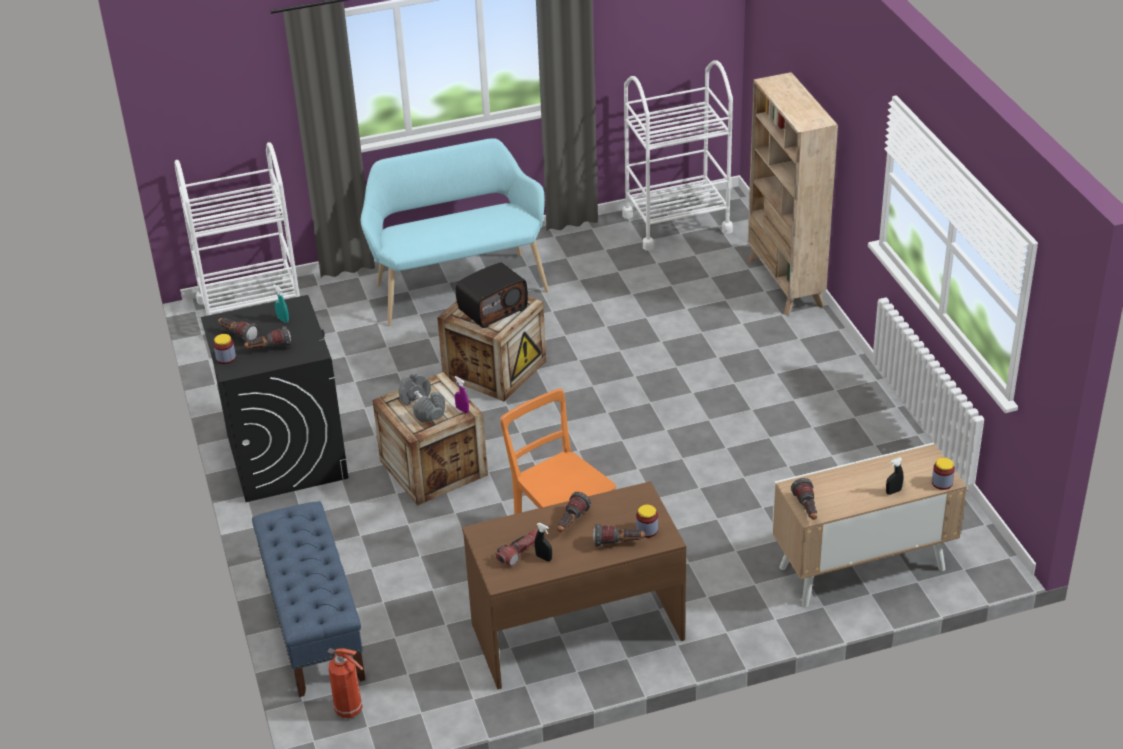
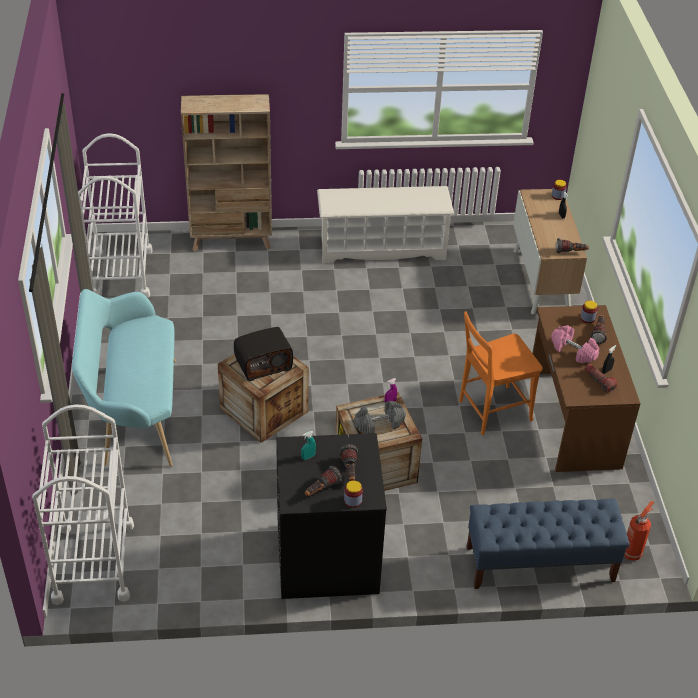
camera: 80 degrees left, 5 degrees up
(492, 309) = (263, 364): radio -> radio turned 90 degrees clockwise
(571, 523) = (573, 351): flashlight -> pink dumbbell
(844, 406) = (382, 248): none -> white shoe rack

